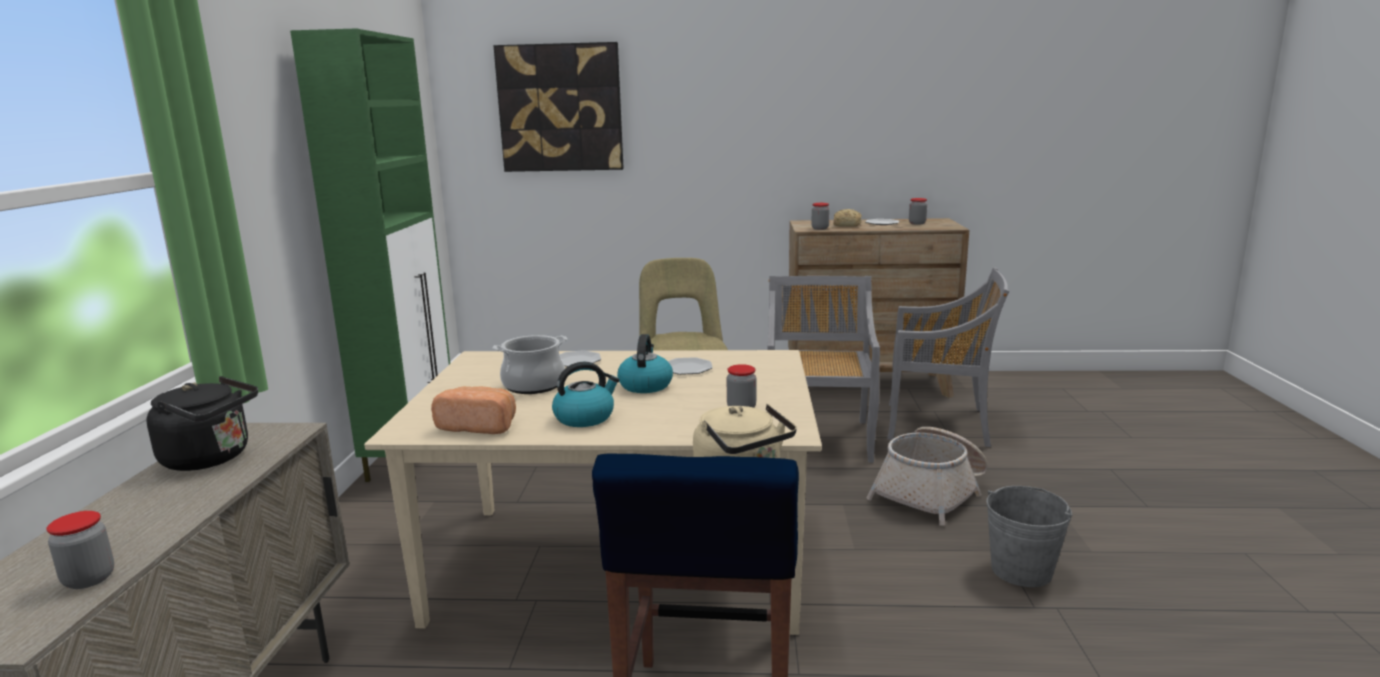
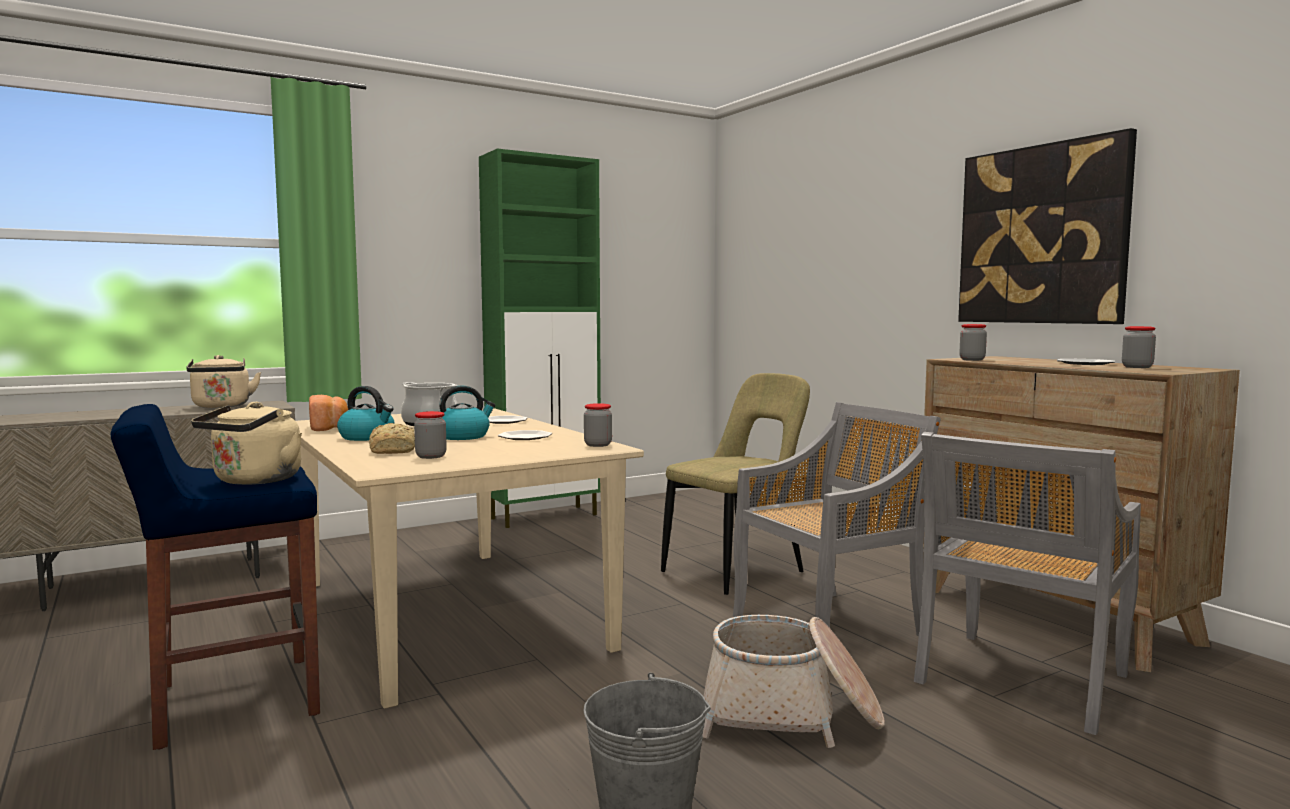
camera: 55 degrees right, 10 degrees down
(89, 579) = (55, 419): jar -> jar (598, 445)
(211, 458) = (222, 406): black kettle -> beige kettle
(560, 108) = (793, 224): picture -> picture (1041, 235)
(846, 225) = (1024, 361): bread -> bread (393, 451)
(939, 424) = (1021, 681): grey chair -> grey chair turned 60 degrees clockwise

